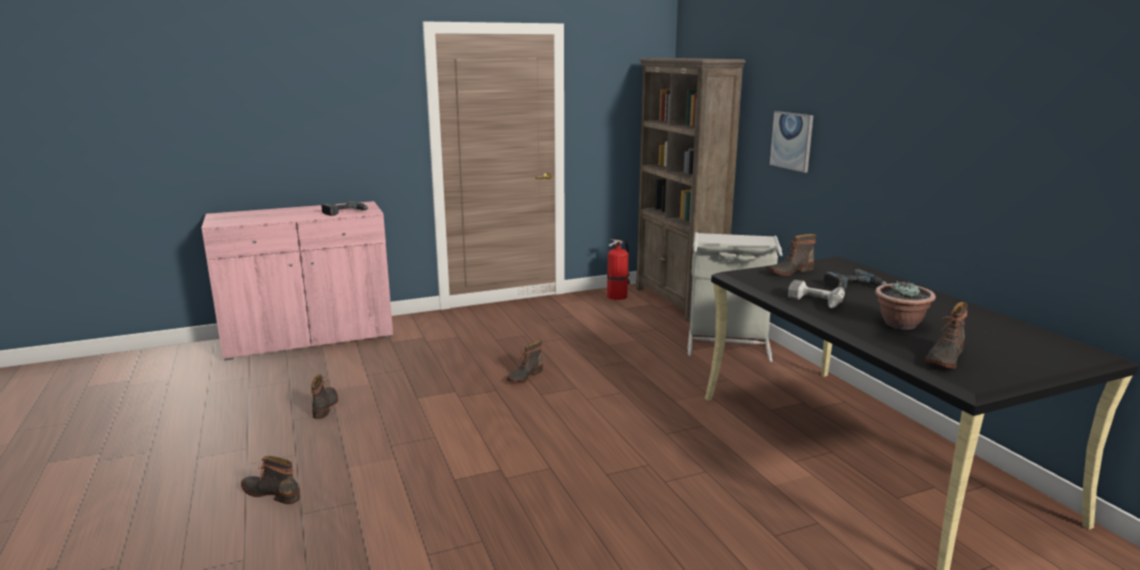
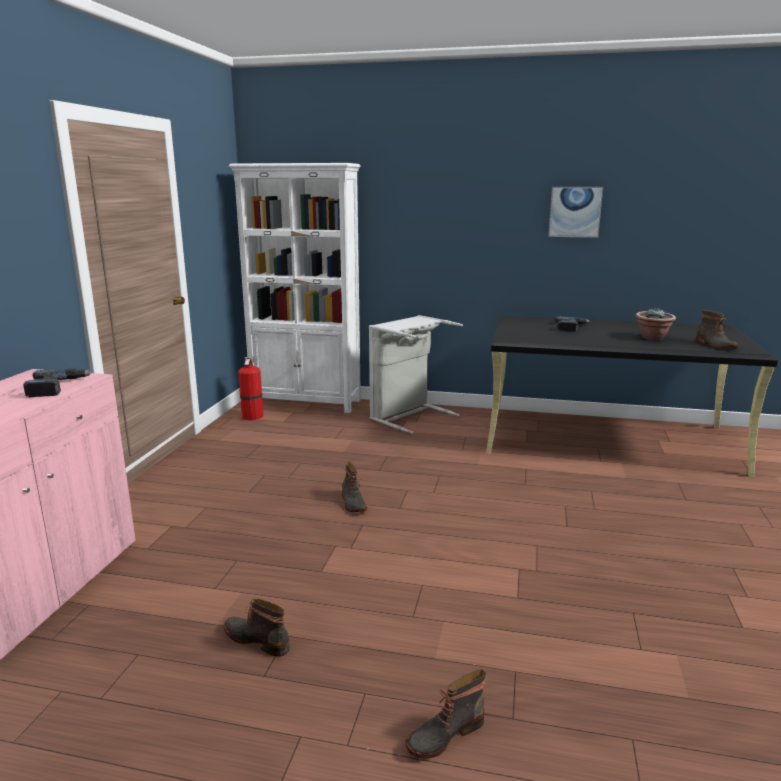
camera: 55 degrees left, 0 degrees up
(678, 301) = (307, 402): brown bookcase -> white bookcase
(789, 271) = (521, 329): boot -> none
(792, 141) = (429, 232): picture -> picture (575, 212)
(814, 302) = (593, 340): power drill -> none

